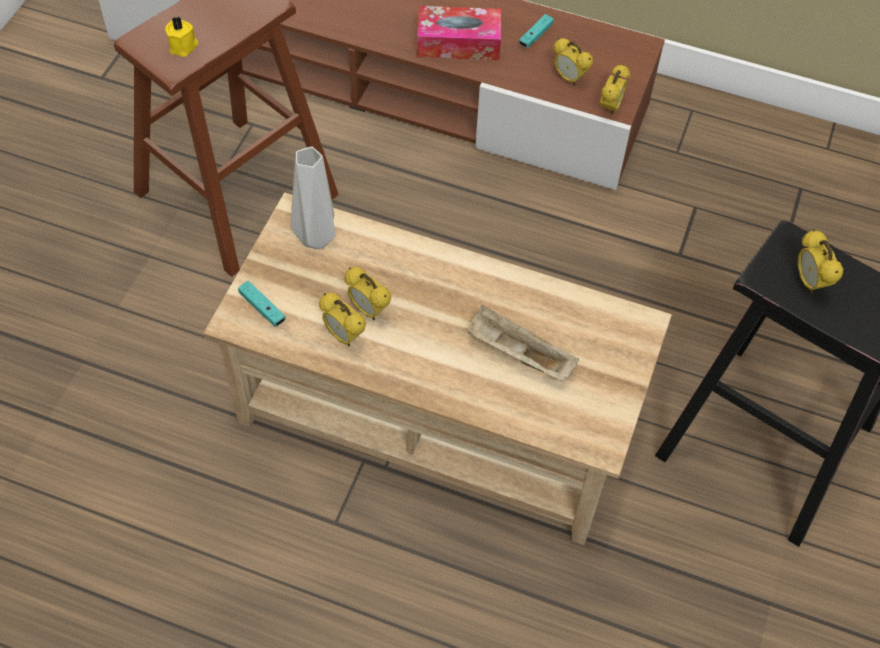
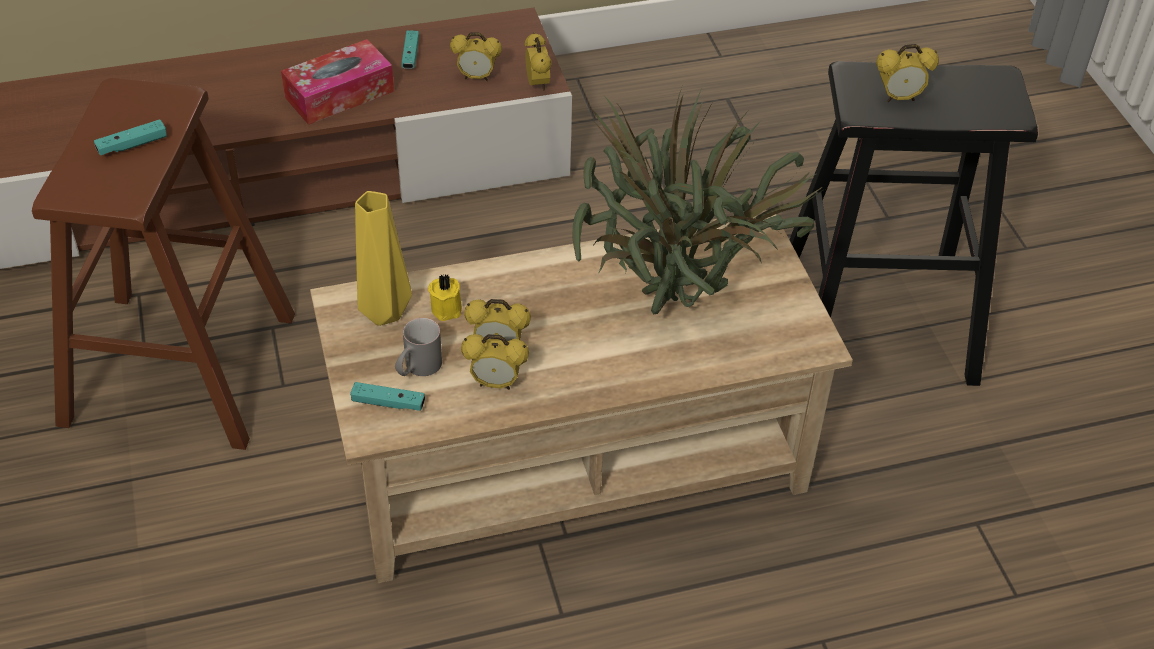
camera: 35 degrees left, 10 degrees down
(184, 46) = (120, 176): yellow candle -> yellow candle (447, 307)
(211, 26) = (132, 145): none -> turquoise game controller
(302, 294) = (417, 369): none -> grey mug
(317, 237) = (384, 311): grey vase -> yellow vase
(518, 354) = (674, 311): beige tray -> potted plant
(809, 282) = (899, 98): alarm clock -> alarm clock turned 45 degrees counterclockwise

